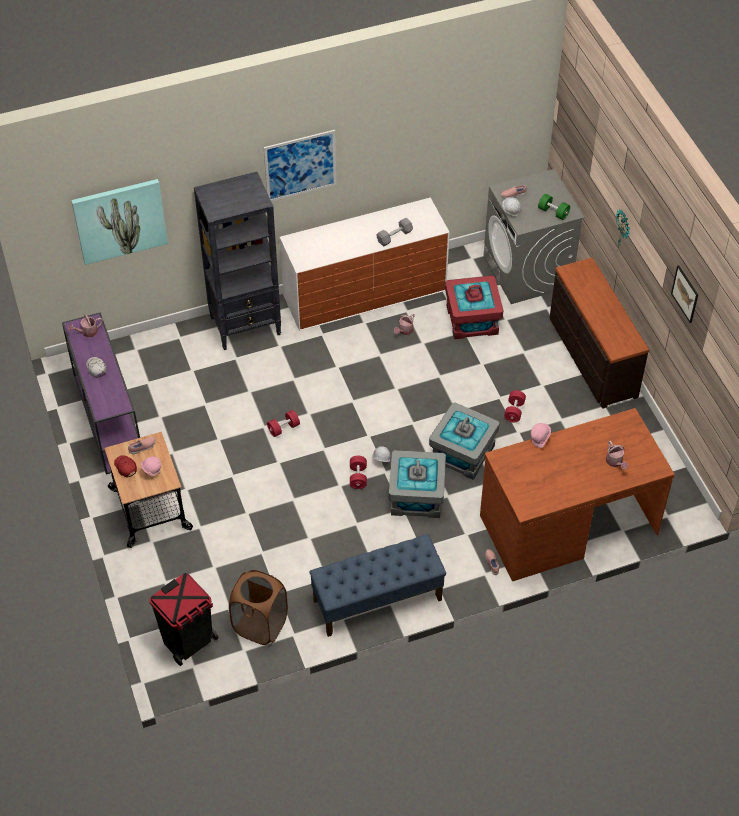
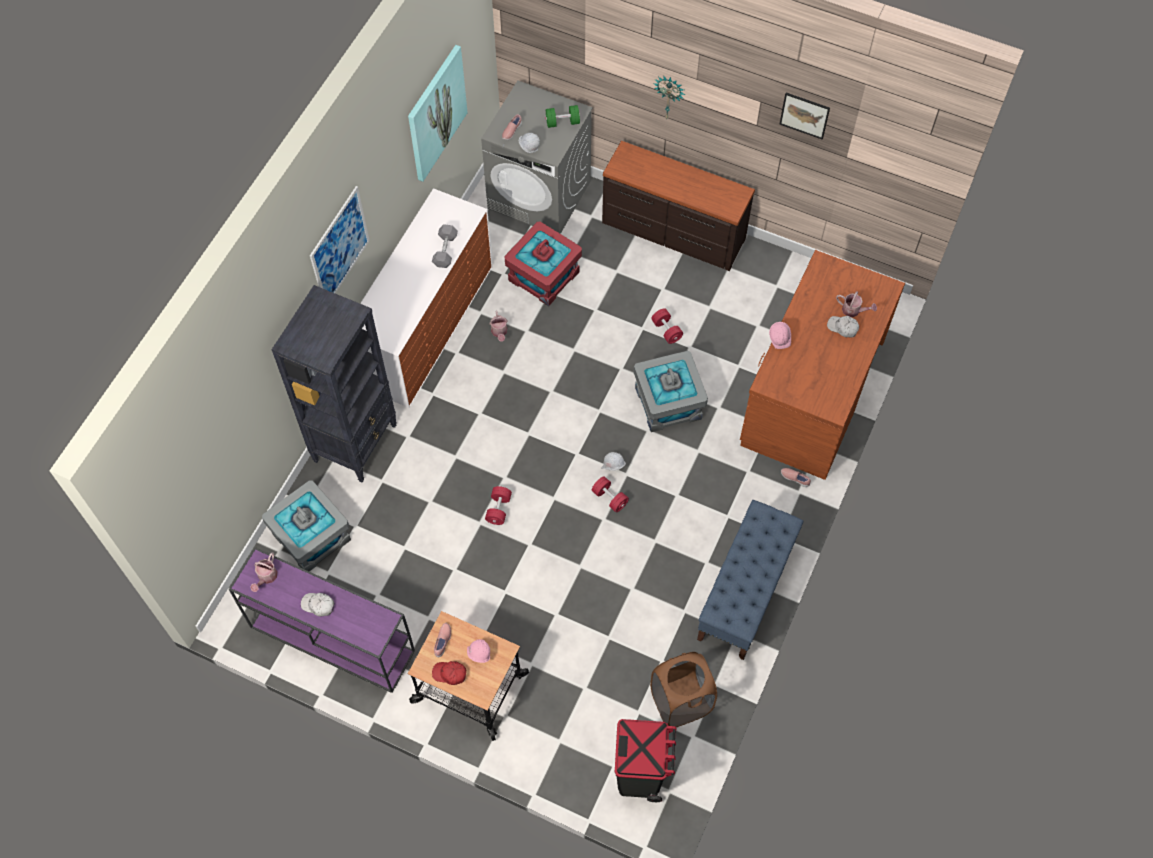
camera: 45 degrees left, 10 degrees up
(120, 220) = (220, 441): picture -> picture (435, 113)
(416, 496) = (674, 473): grey storage box -> grey storage box (311, 537)
(594, 466) = (843, 328): none -> white cap

